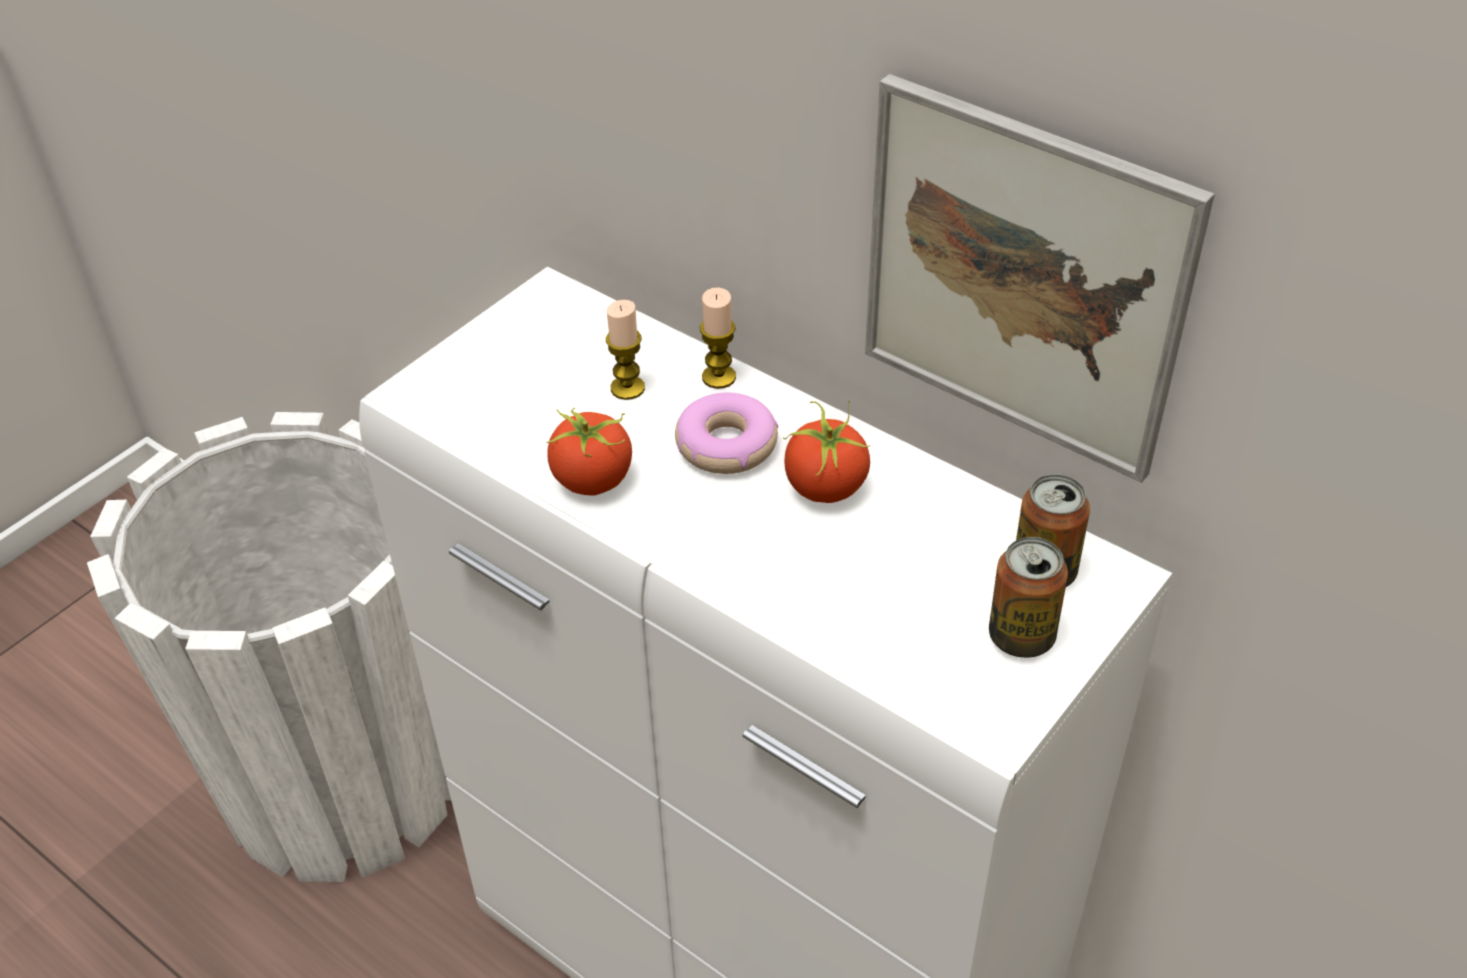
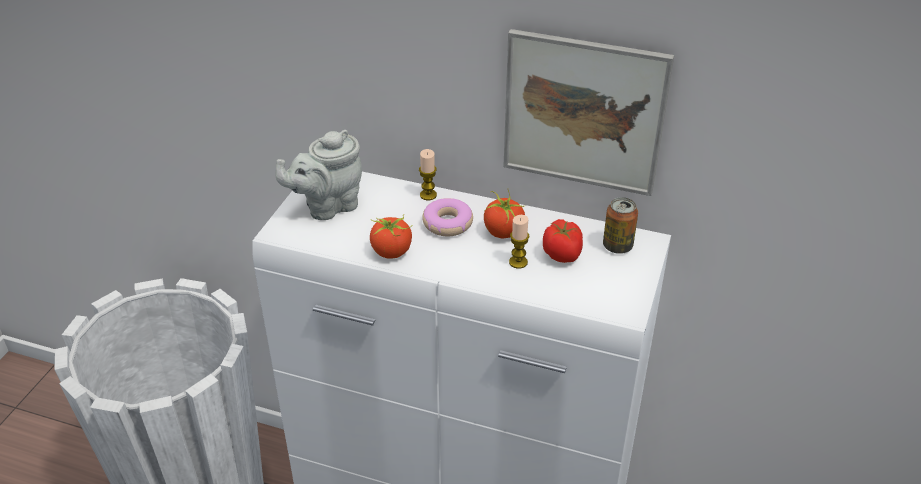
camera: 20 degrees left, 5 degrees down
(523, 361) = (327, 206): none -> grey teapot
(627, 388) = (386, 208): candle -> candle (518, 262)
(919, 564) = (562, 255): none -> tomato
(1021, 636) = (621, 274): can -> none

